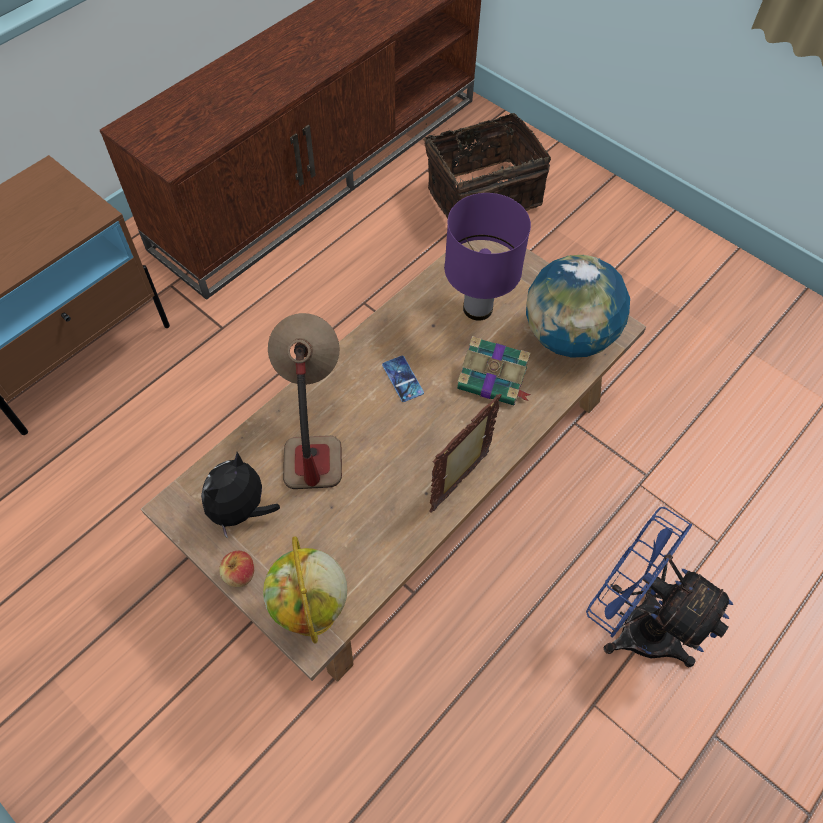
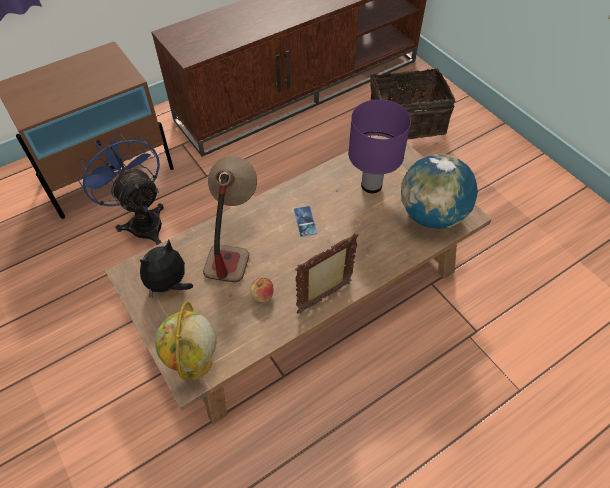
camera: 15 degrees right, 5 degrees down
(239, 574) = (154, 326): apple -> apple (262, 295)
(494, 379) = (369, 233): book -> none
(634, 623) = (440, 435): blue fan -> blue fan (142, 221)

